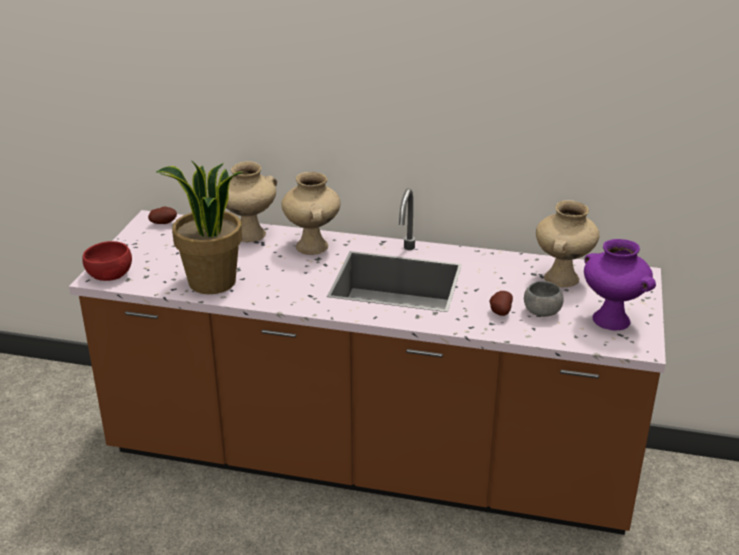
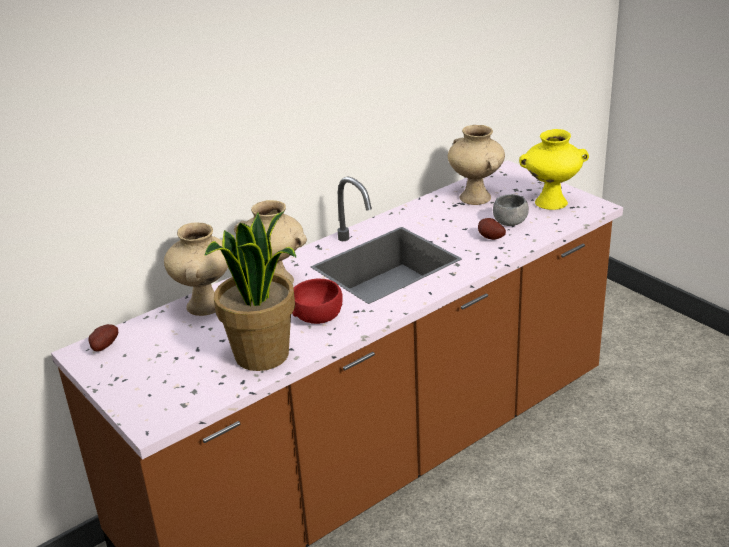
camera: 50 degrees left, 0 degrees up
(110, 274) = (156, 413): red bowl -> red bowl (318, 315)
(609, 320) = (550, 203): purple vase -> yellow vase

